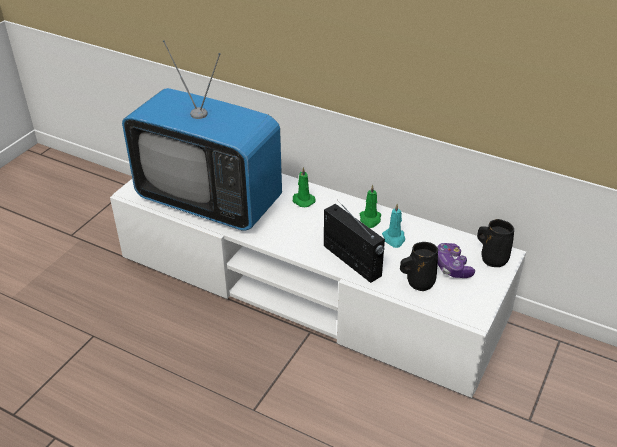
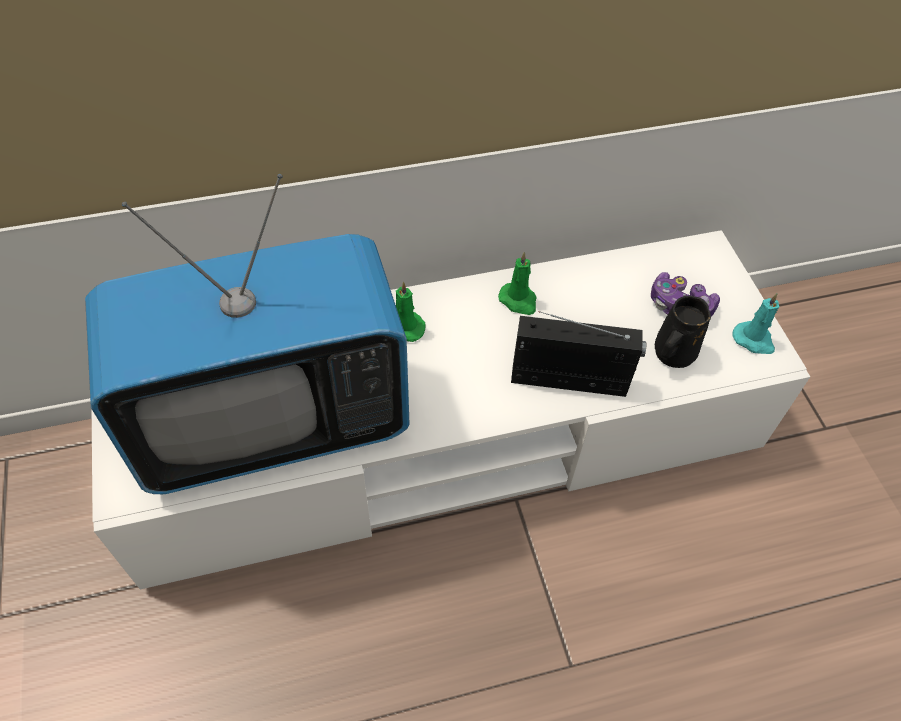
camera: 45 degrees left, 15 degrees up
(394, 239) = (577, 310): turquoise candle -> turquoise candle (754, 340)
(492, 258) = (703, 263): black mug -> none

